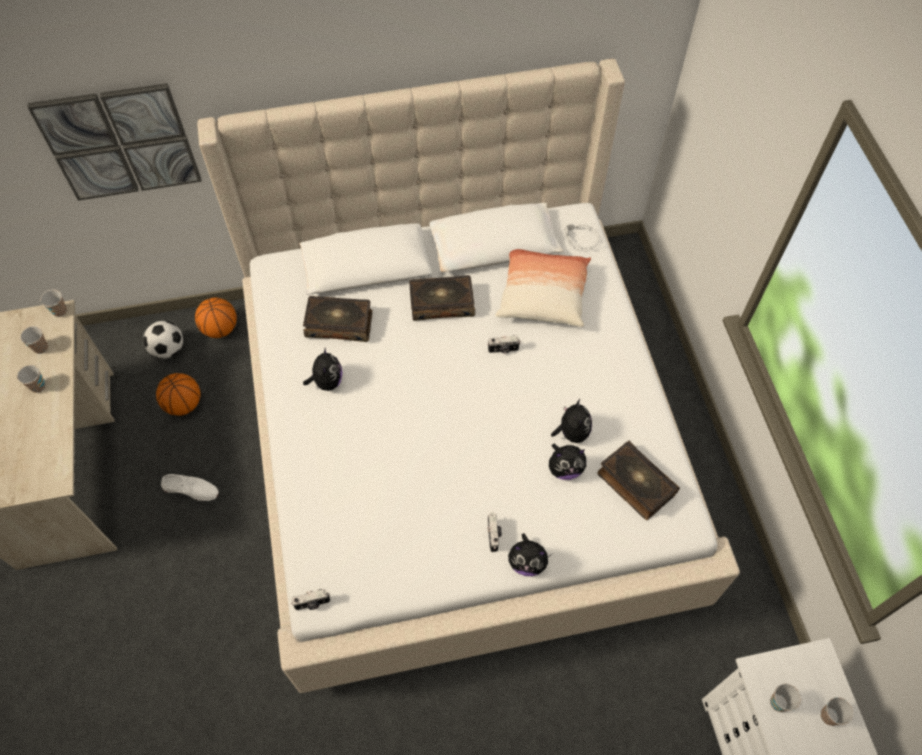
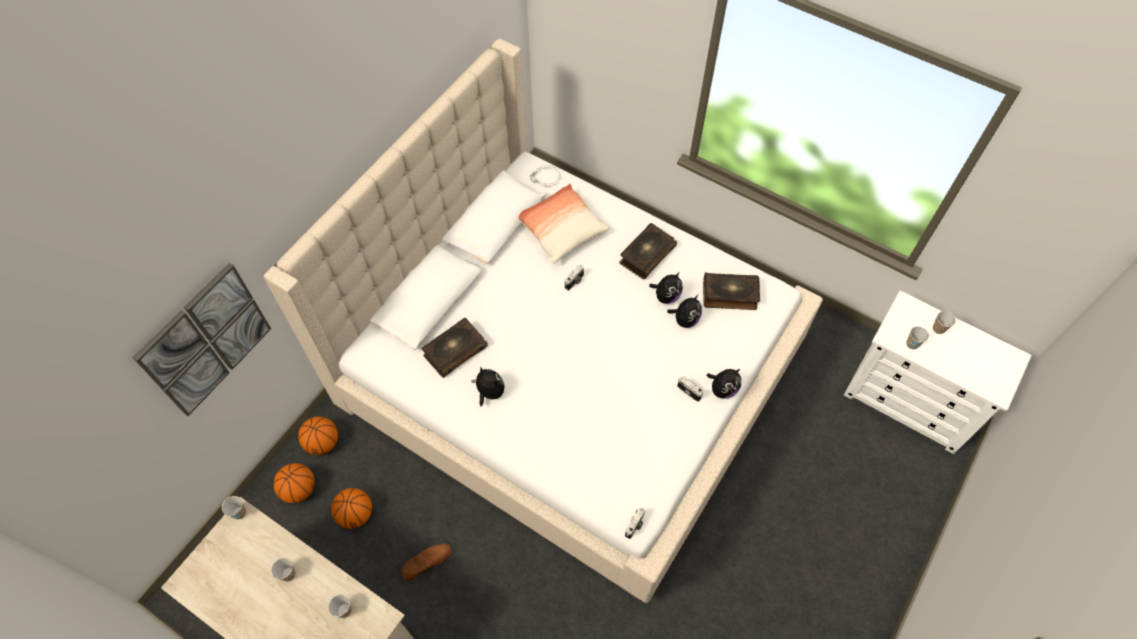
camera: 45 degrees left, 0 degrees up
(41, 348) = (256, 549): cup -> cup (344, 610)
(168, 349) = (299, 489): football -> basketball
(190, 489) = (426, 561): white shoe -> brown shoe
(442, 303) = (505, 284): book -> book (646, 255)
(571, 432) = (666, 296): plush toy -> plush toy turned 90 degrees clockwise

